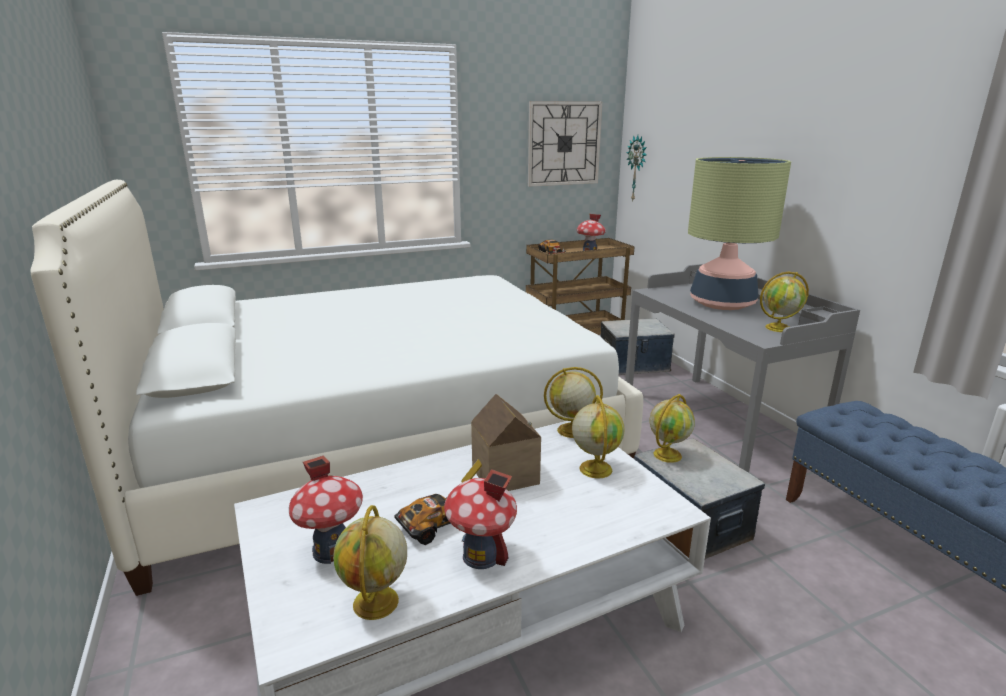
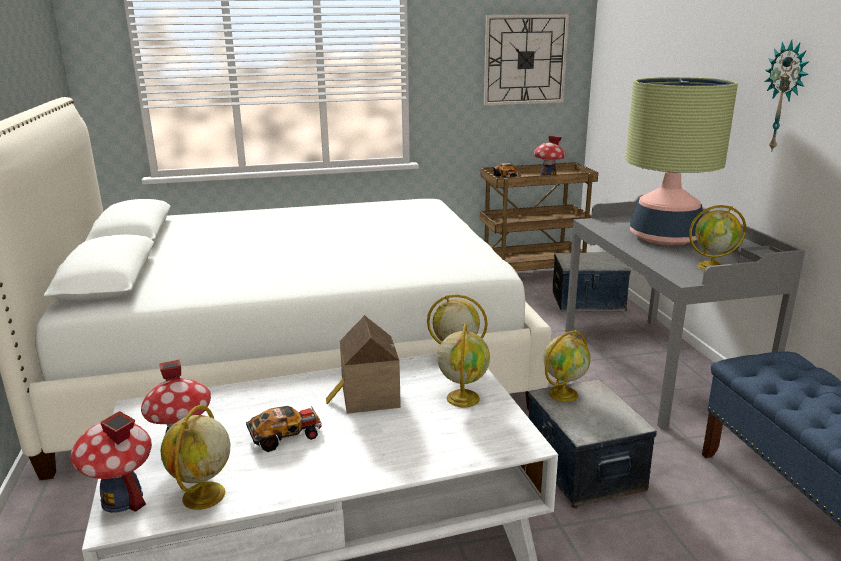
camera: 10 degrees right, 0 degrees up
(481, 556) = (315, 466): toy house -> toy house (122, 499)
(637, 168) = (605, 87): wall clock -> wall clock (785, 97)

